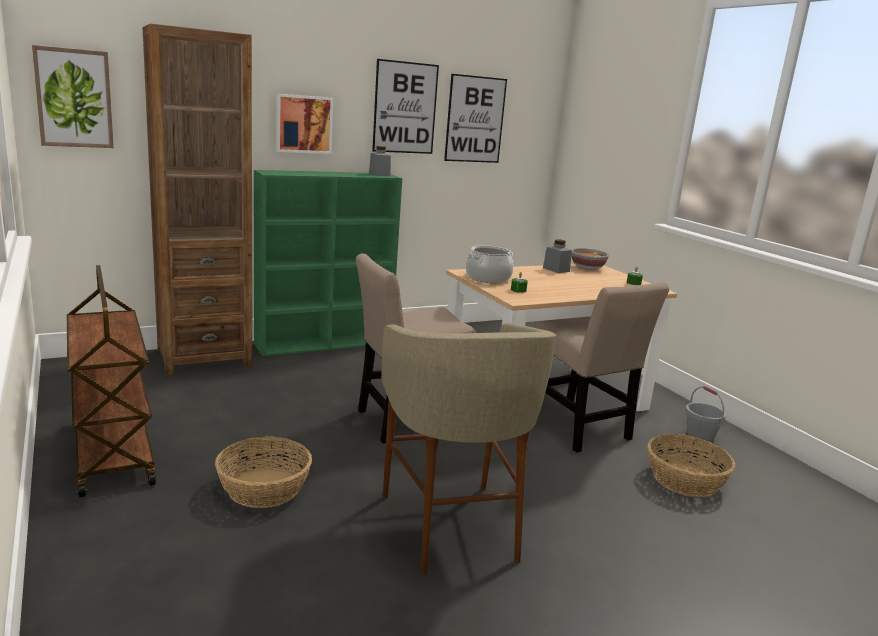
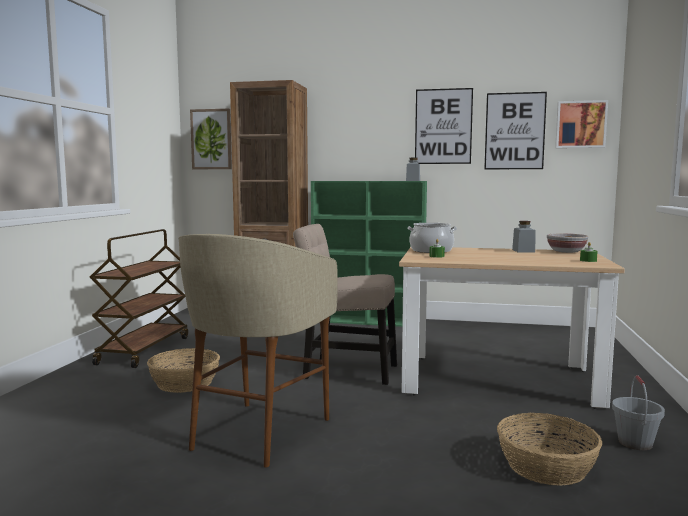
camera: 40 degrees right, 10 degrees down
(303, 124) = (357, 145): picture -> picture (580, 124)
(578, 428) = (495, 404): beige chair -> none

